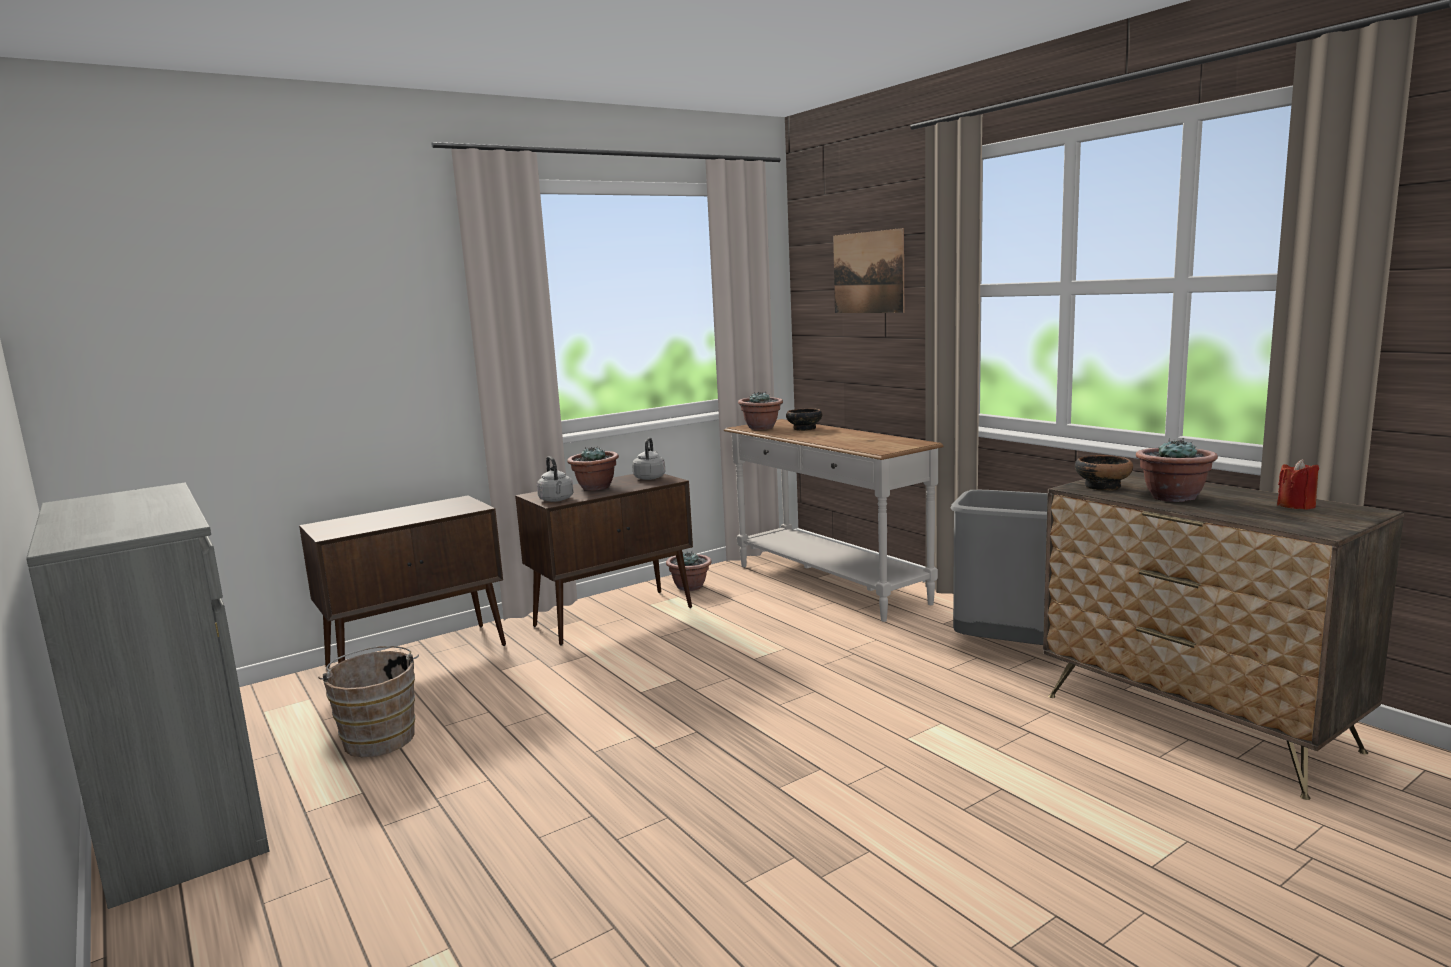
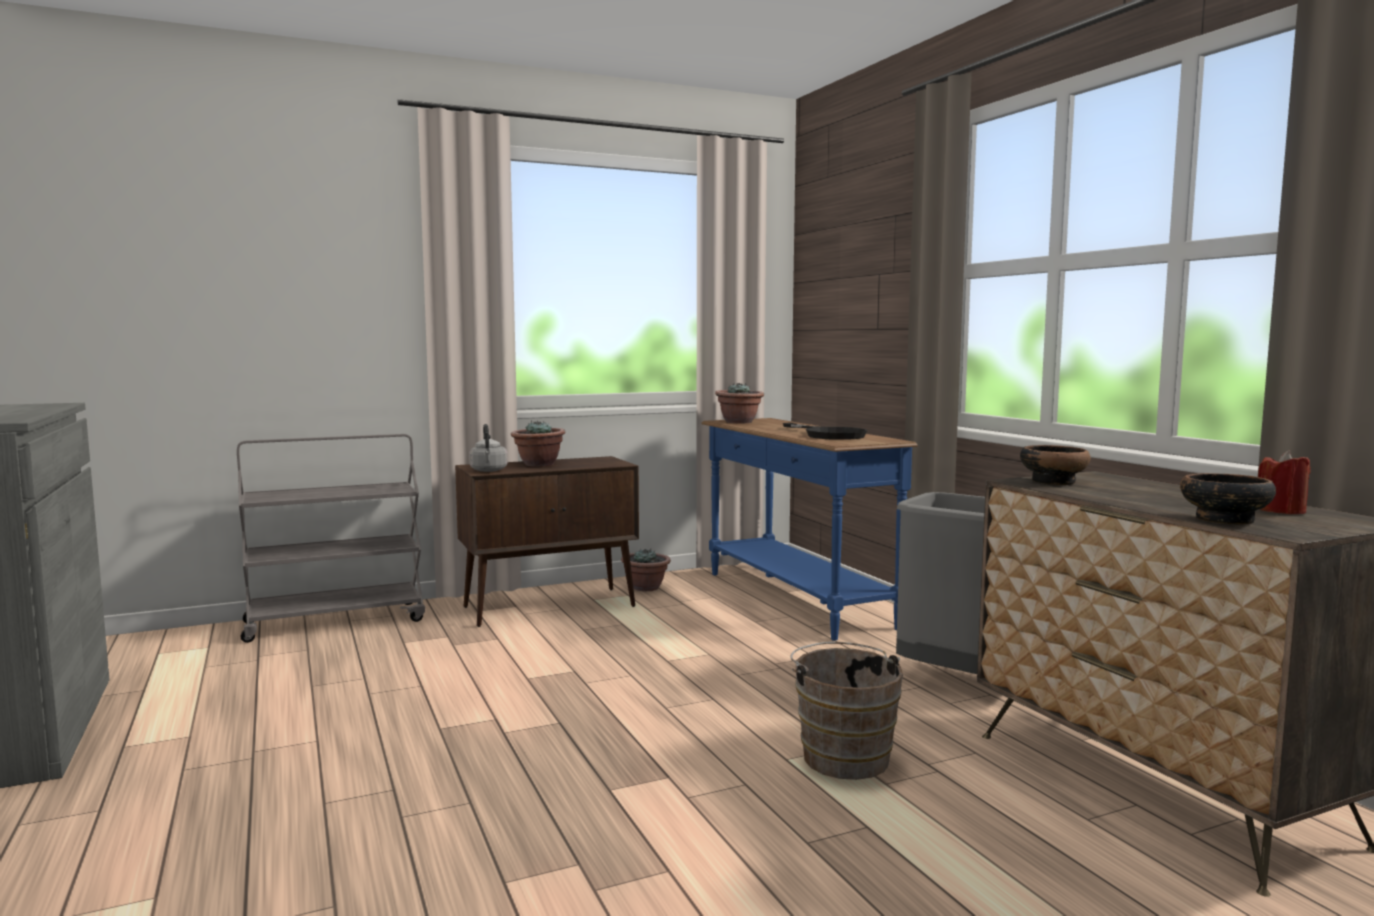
camera: 10 degrees right, 5 degrees down
(379, 737) = (244, 688): brown bucket -> brown bucket (843, 755)
(419, 655) = (336, 621): brown cabinet -> grey cart
(650, 477) = (602, 461): grey kettle -> none
(804, 429) = (782, 425): bowl -> bowl (1223, 520)
(828, 584) = (794, 599): white console table -> blue console table
(860, 440) = (829, 435): none -> black frying pan
(868, 272) = (863, 258): picture -> none
(1172, 497) = (1128, 495): potted plant -> none

